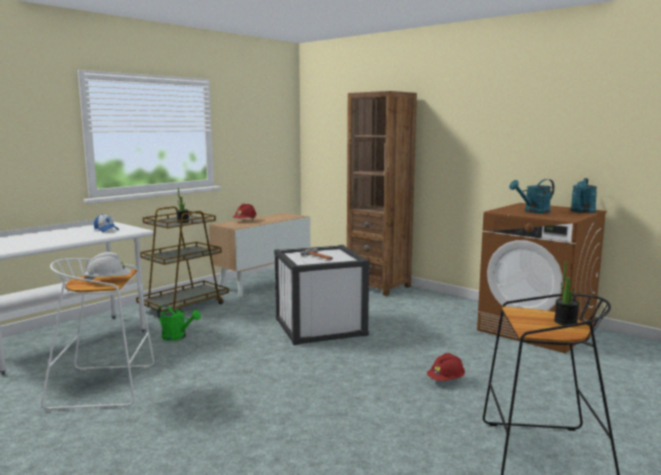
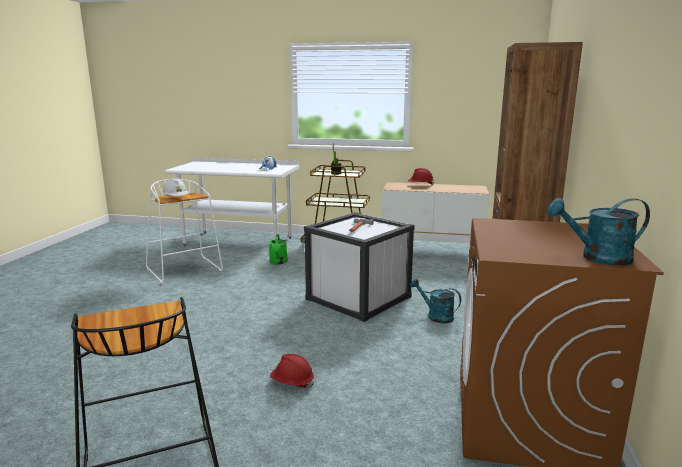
camera: 60 degrees right, 5 degrees up
(533, 212) = (522, 235): turquoise watering can -> turquoise watering can (436, 316)
(565, 322) = (136, 333): potted plant -> none

